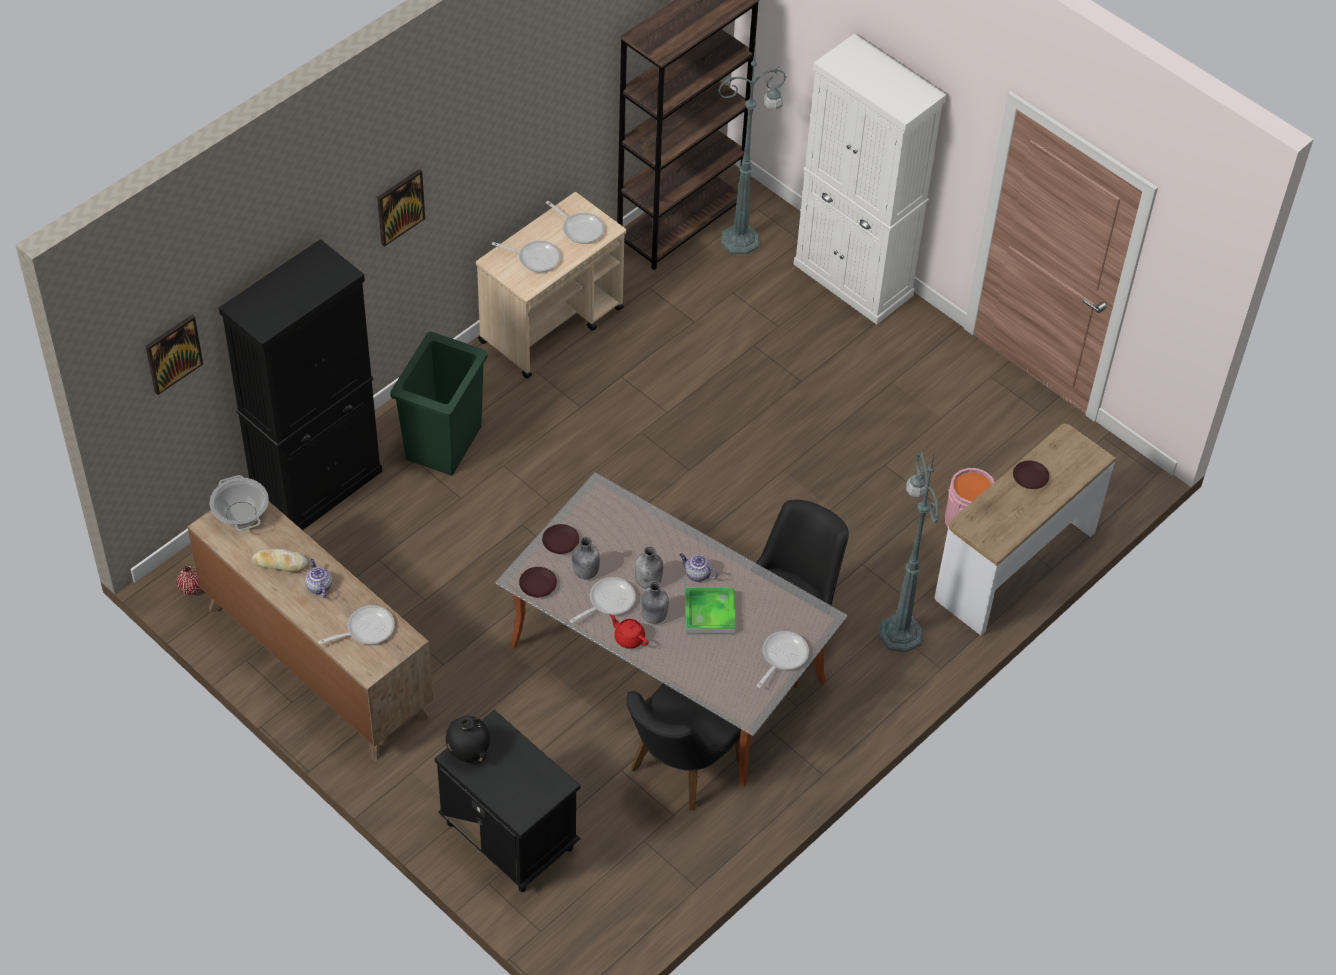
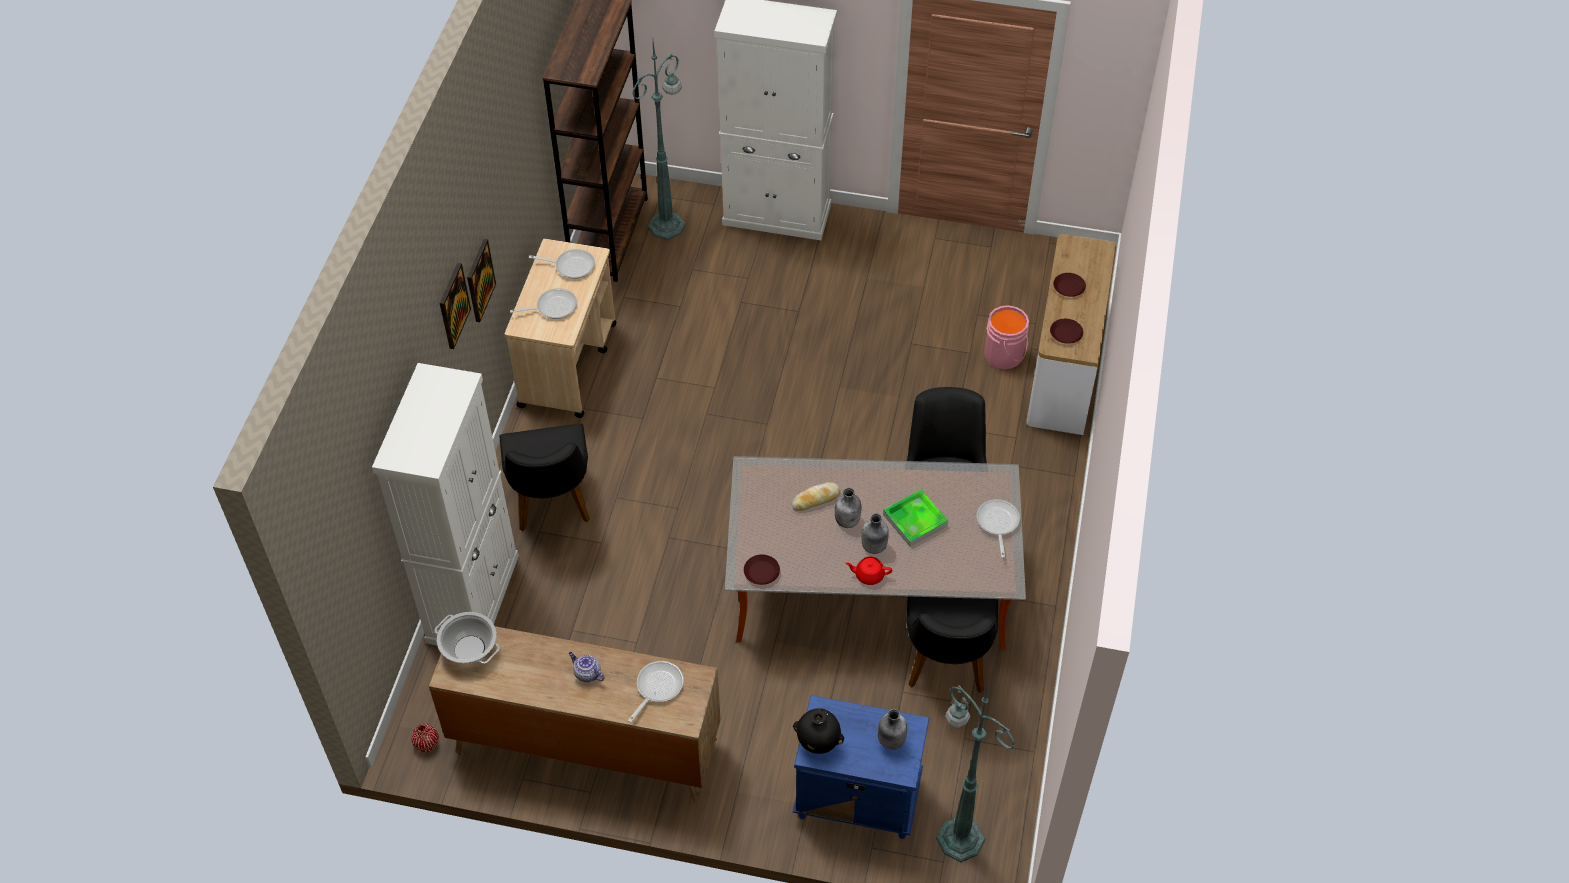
camera: 30 degrees left, 0 degrees up
(173, 353) = (351, 531): picture -> picture (479, 280)
(280, 563) = (537, 672): bread -> bread (815, 499)
(317, 487) = (473, 598): black cabinet -> white cabinet
(442, 443) = (552, 506): green trash can -> black chair
(508, 835) = (856, 798): black nightstand -> blue nightstand
(560, 541) = (751, 527): brown plate -> brown plate (1065, 334)
(585, 572) = (791, 541): grey bottle -> grey bottle (890, 741)
(608, 601) = (828, 554): frying pan -> none
(697, 574) = (880, 494): teapot -> none
(900, 631) = (1023, 464): green floor lamp -> green floor lamp (958, 837)

